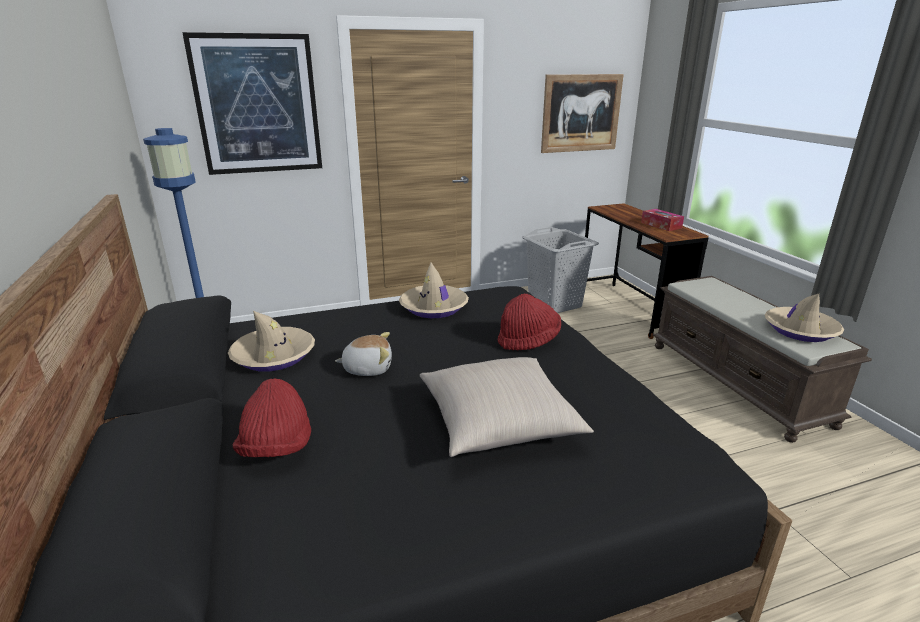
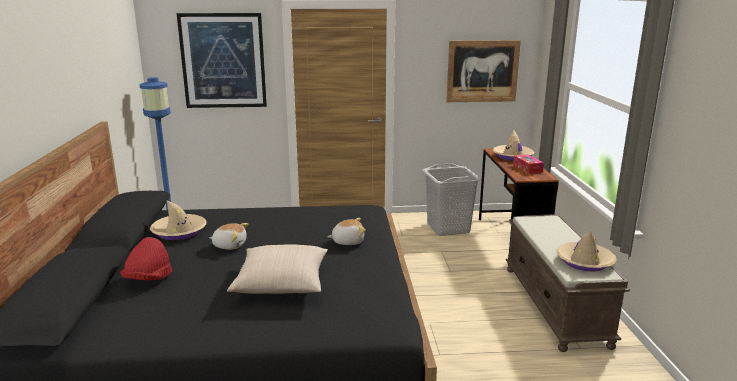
camera: 15 degrees right, 5 degrees down
(434, 307) = (303, 213): beige hat -> beige hat (512, 156)
(528, 340) = (348, 241): red hat -> plush toy

